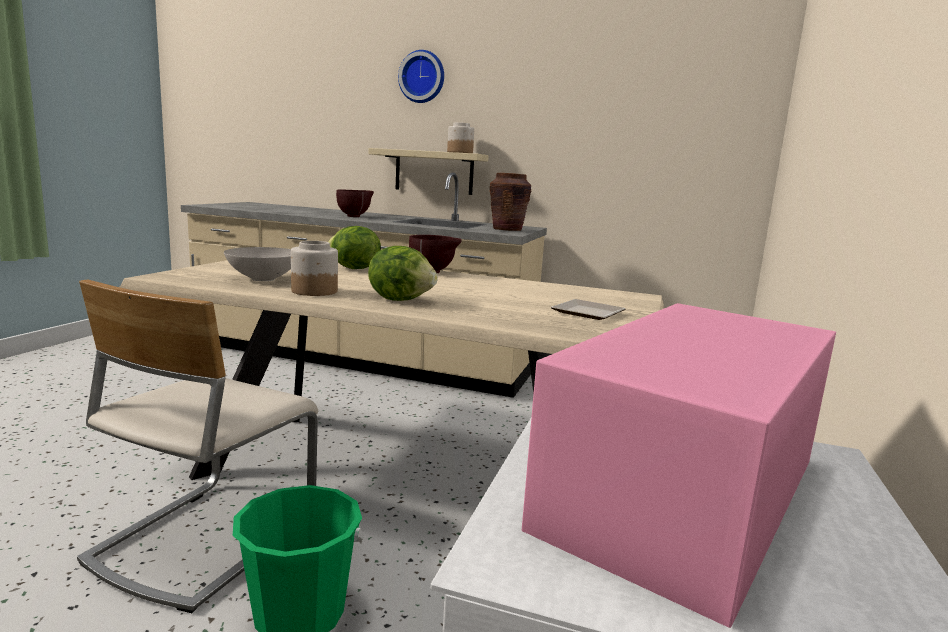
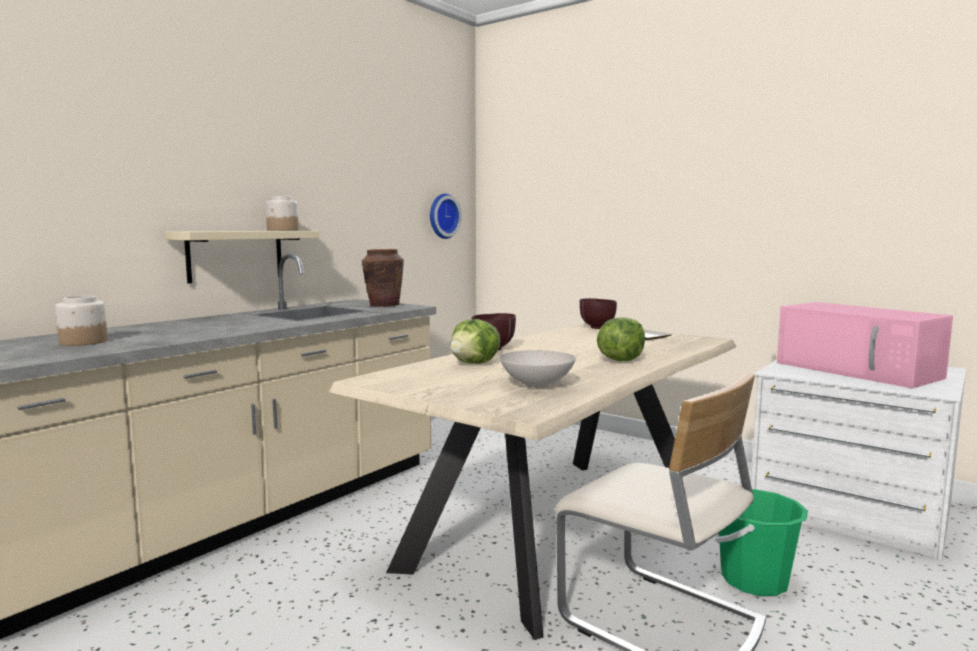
camera: 70 degrees left, 5 degrees down
(314, 291) = (594, 375): jar -> jar (83, 342)
(355, 216) = (228, 326): brown bowl -> brown bowl (596, 327)
(422, 77) = (209, 137): wall clock -> wall clock (442, 216)

